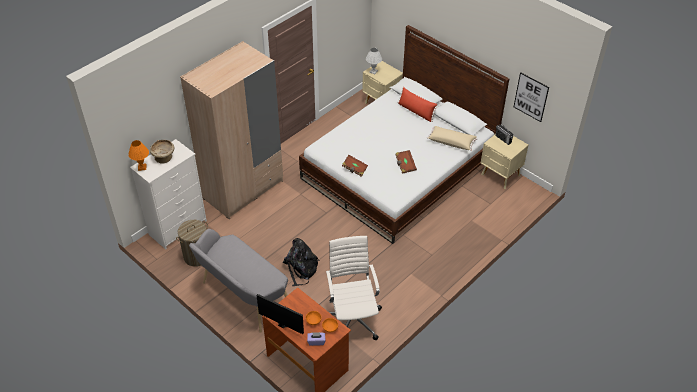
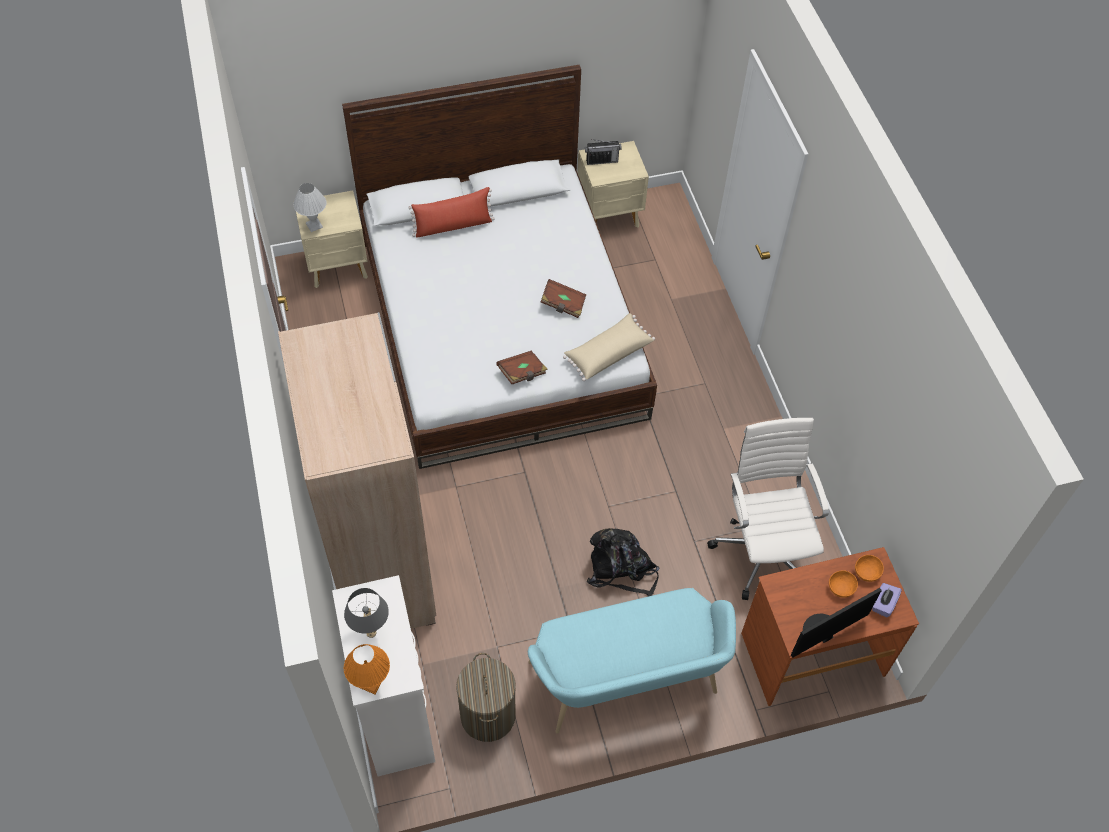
camera: 60 degrees left, 10 degrees up
(164, 157) = (371, 632): beige bowl -> grey table lamp
(243, 297) = (627, 684): grey bench -> turquoise bench
(352, 319) = (763, 549): white office chair -> white office chair turned 60 degrees clockwise
(451, 142) = (556, 222): beige pillow -> beige pillow (607, 353)
(531, 97) = (623, 68): picture -> none

